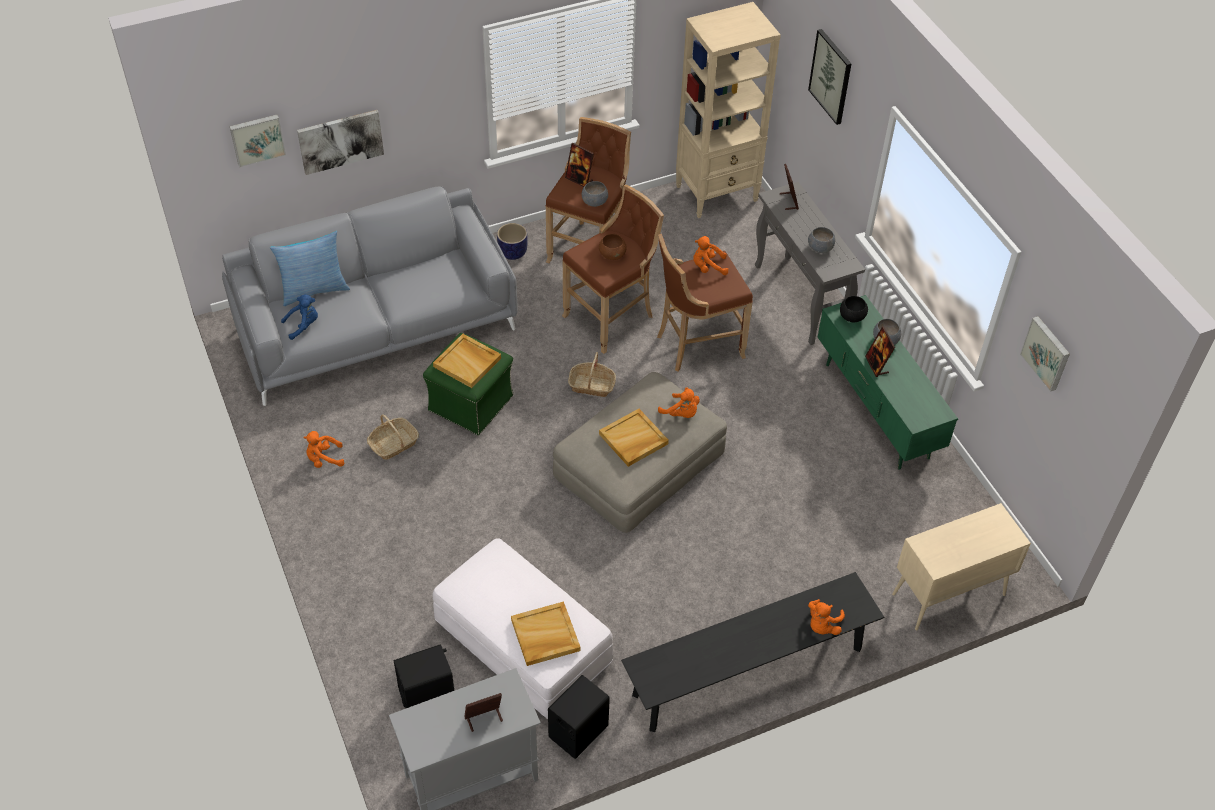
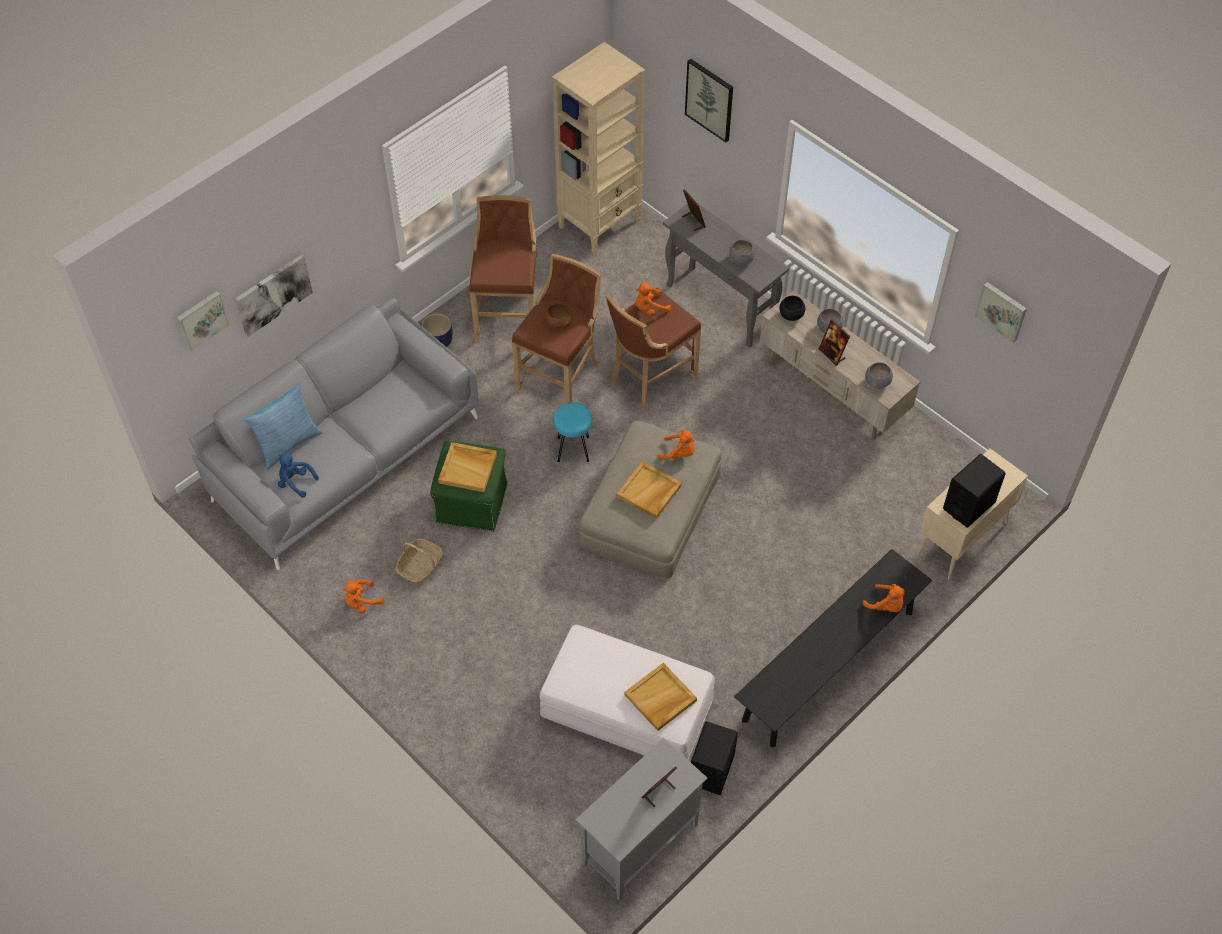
camera: 20 degrees left, 5 degrees up
(303, 325) = (295, 482): blue plush toy -> blue plush toy turned 105 degrees counterclockwise
(427, 696) = (567, 787): black speaker -> black speaker (969, 505)
(579, 179) = (492, 257): picture frame -> none
(592, 385) = (574, 449): basket -> turquoise stool
(594, 201) = (516, 275): grey bowl -> grey bowl (876, 382)
(822, 625) = (886, 605): orange plush toy -> orange plush toy turned 60 degrees counterclockwise
(875, 411) = (831, 392): green tv stand -> beige tv stand

